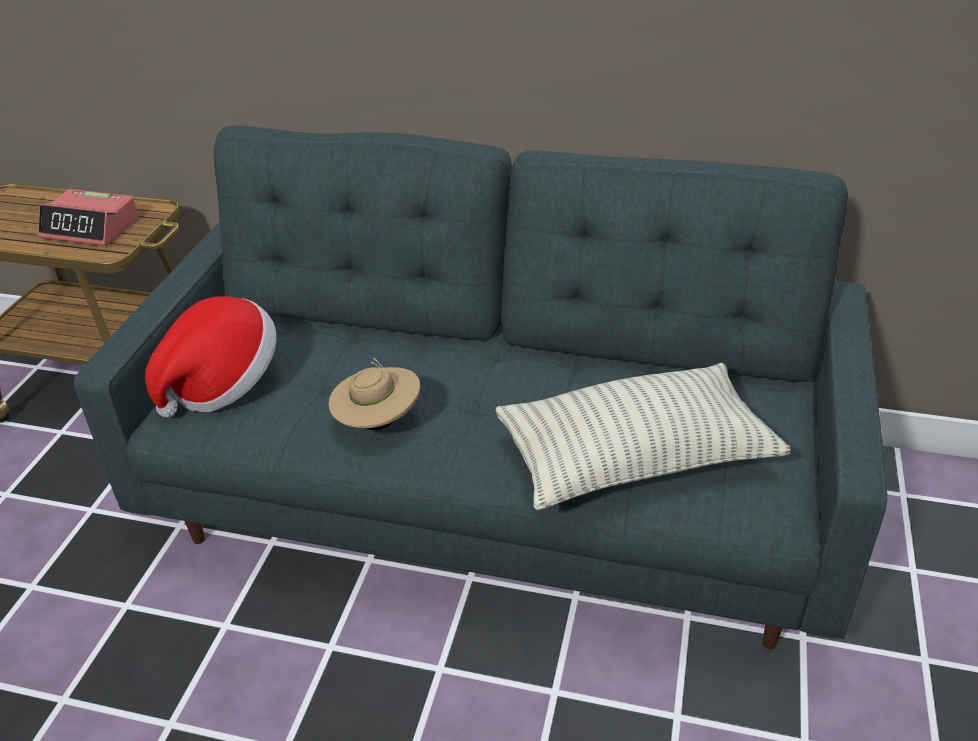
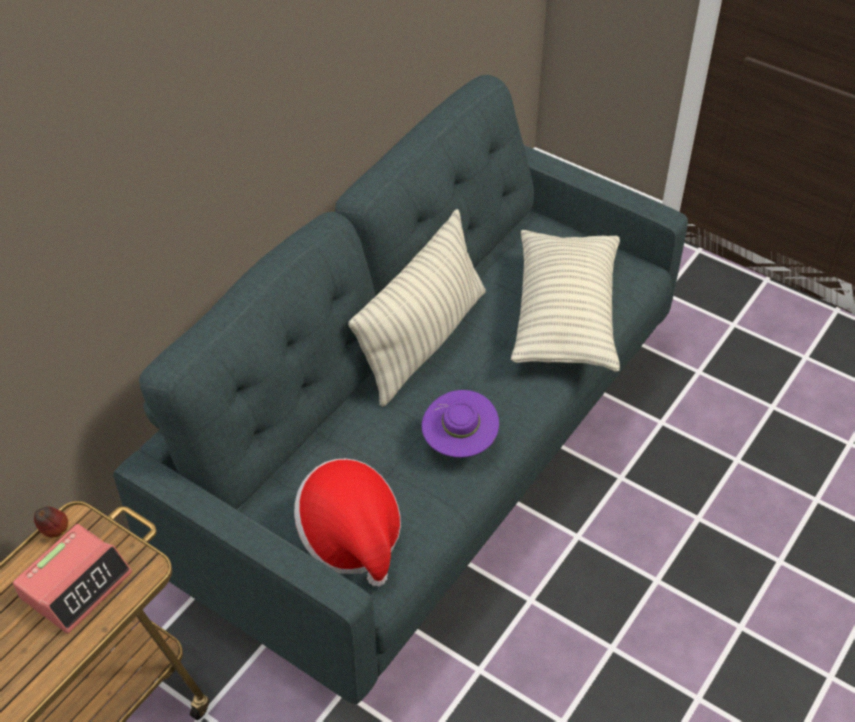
camera: 70 degrees left, 10 degrees up
(142, 203) = (54, 532): none -> apple
(377, 422) = (459, 442): beige hat -> purple hat
(516, 360) = (423, 341): none -> pillow

